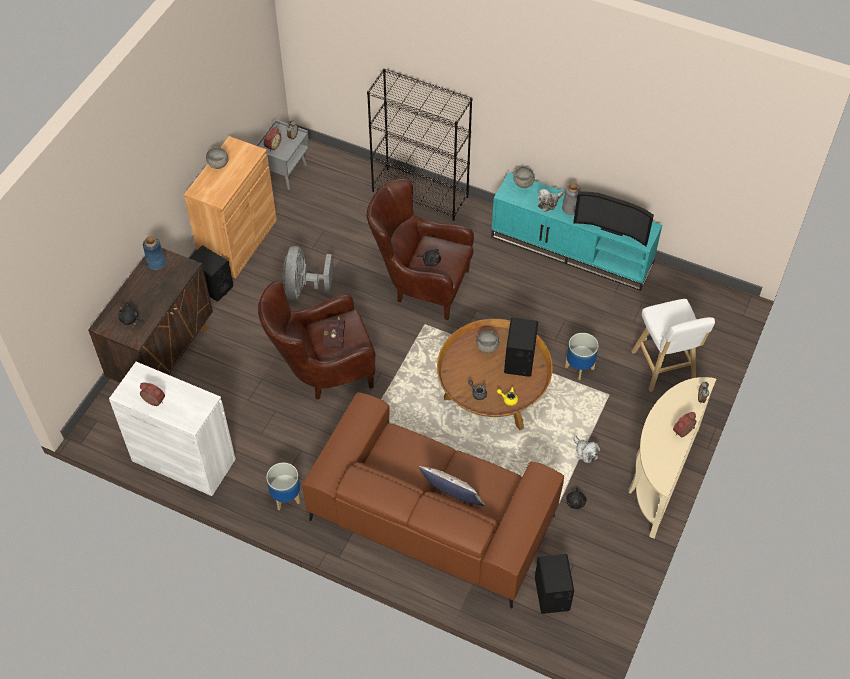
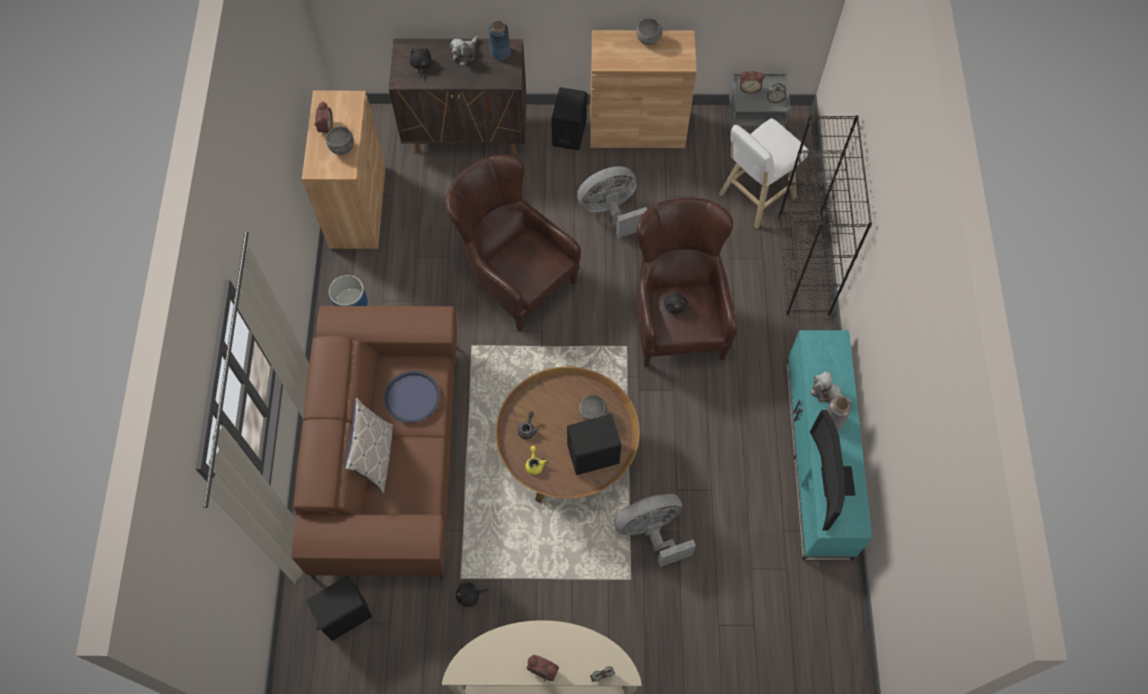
camera: 65 degrees right, 10 degrees up
(183, 460) = (357, 206): white cabinet -> brown cabinet
(335, 337) = (523, 258): red book -> none
(412, 457) = (412, 397): none -> blue tray
(523, 184) = (839, 354): grey bowl -> grey bowl (342, 148)
(580, 368) = (651, 532): planter -> grey fan
(585, 452) = (539, 582): plush toy -> plush toy (465, 54)
(664, 369) = (700, 630): white stool -> white stool (754, 198)

